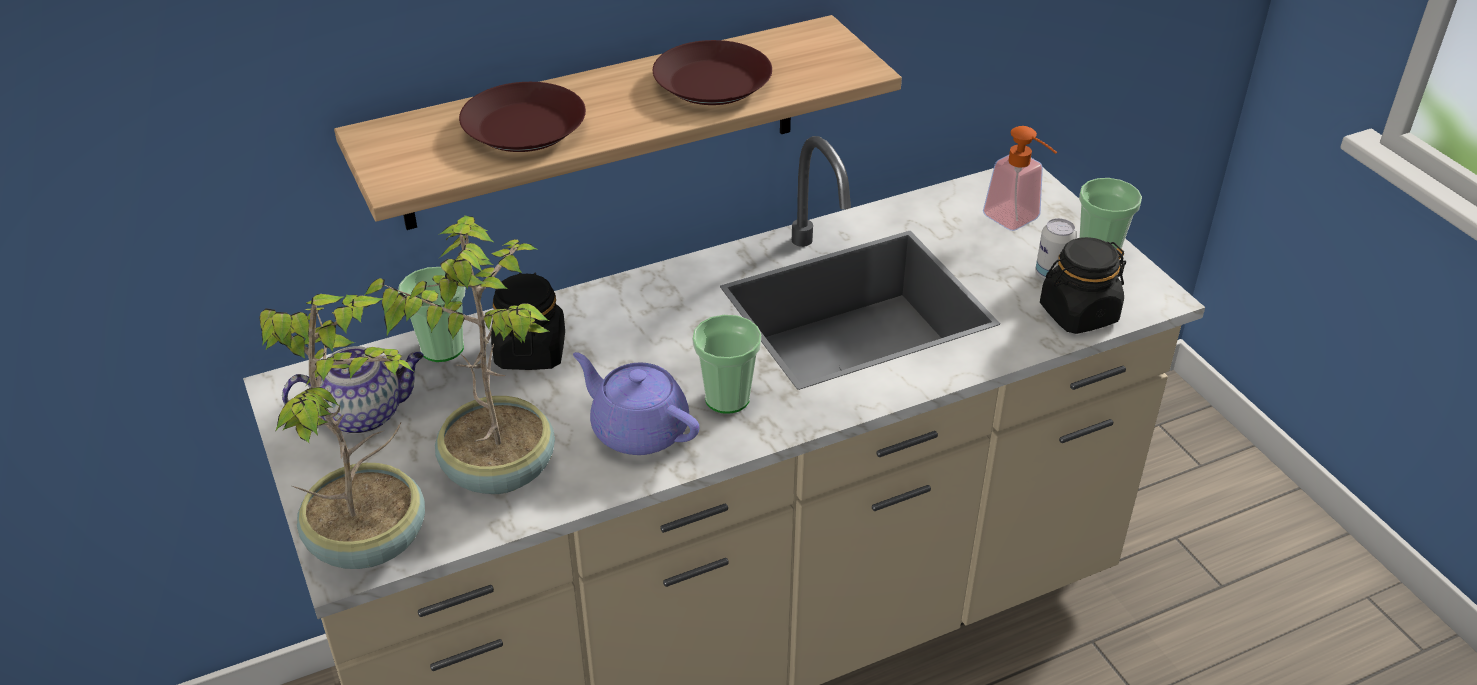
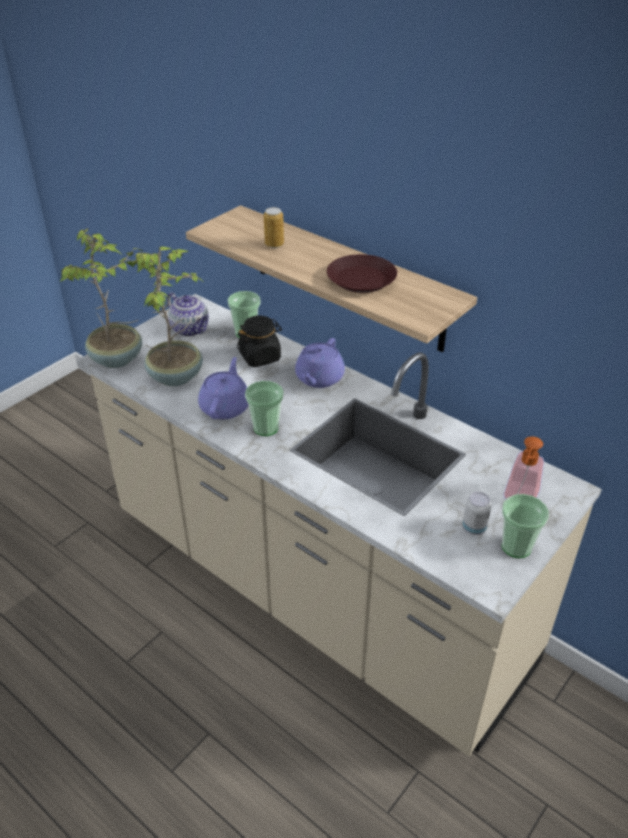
camera: 65 degrees right, 0 degrees up
(524, 128) = (274, 244): brown plate -> can
(643, 305) = (319, 378): none -> purple teapot
(1078, 314) = (441, 550): black jar -> none

